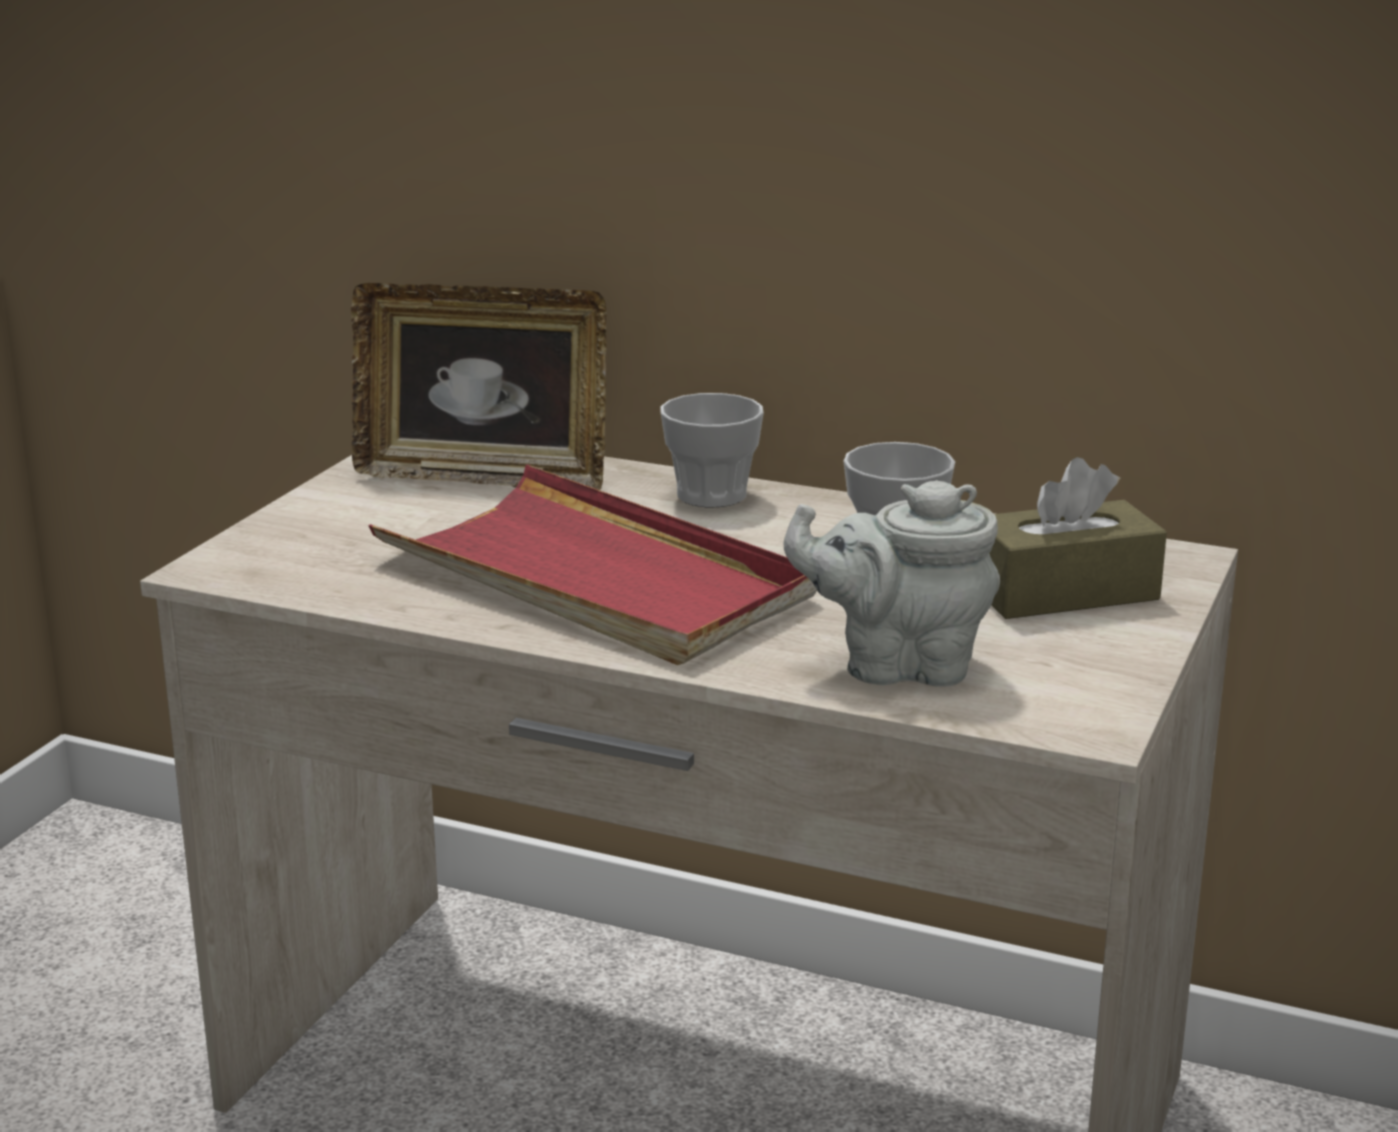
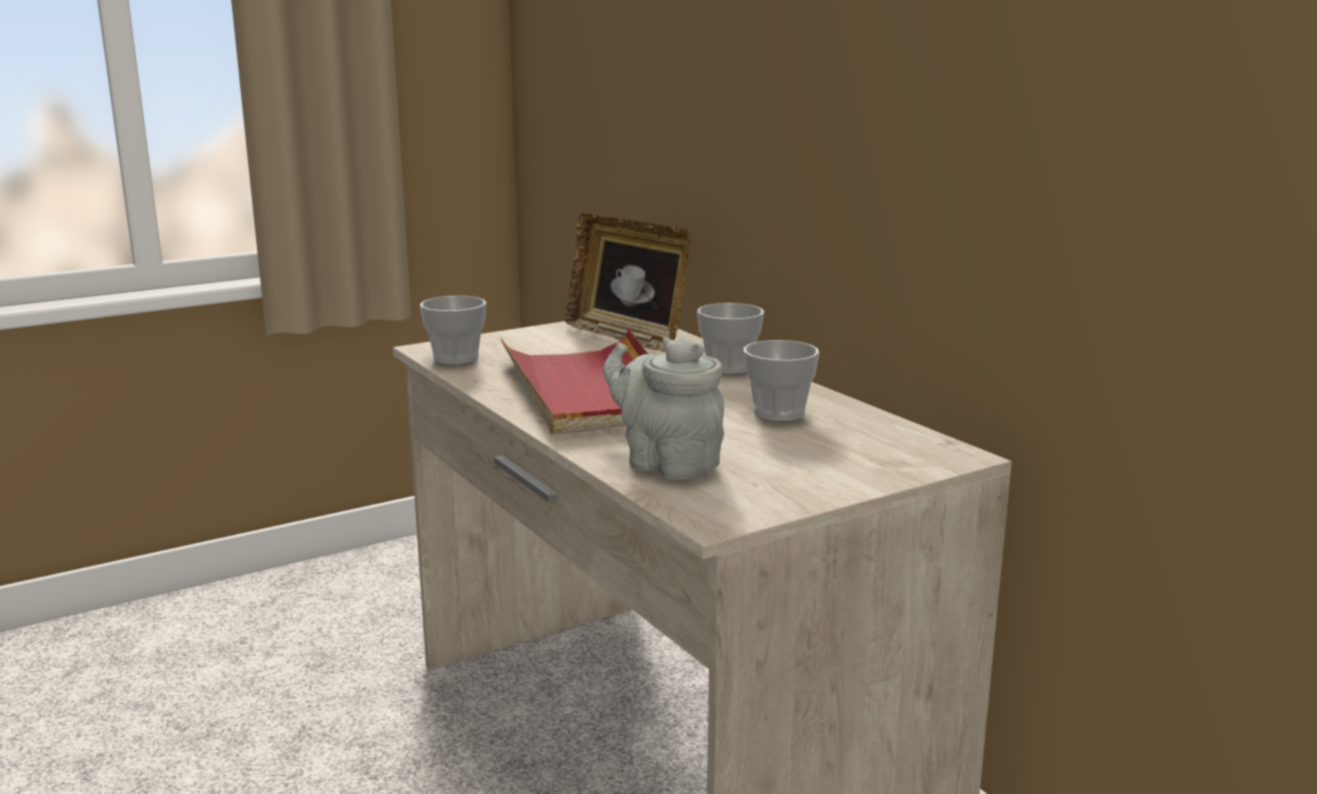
camera: 35 degrees right, 5 degrees down
(294, 576) = (456, 359): none -> cup
(1063, 592) = (840, 454): brown tissue box -> none

